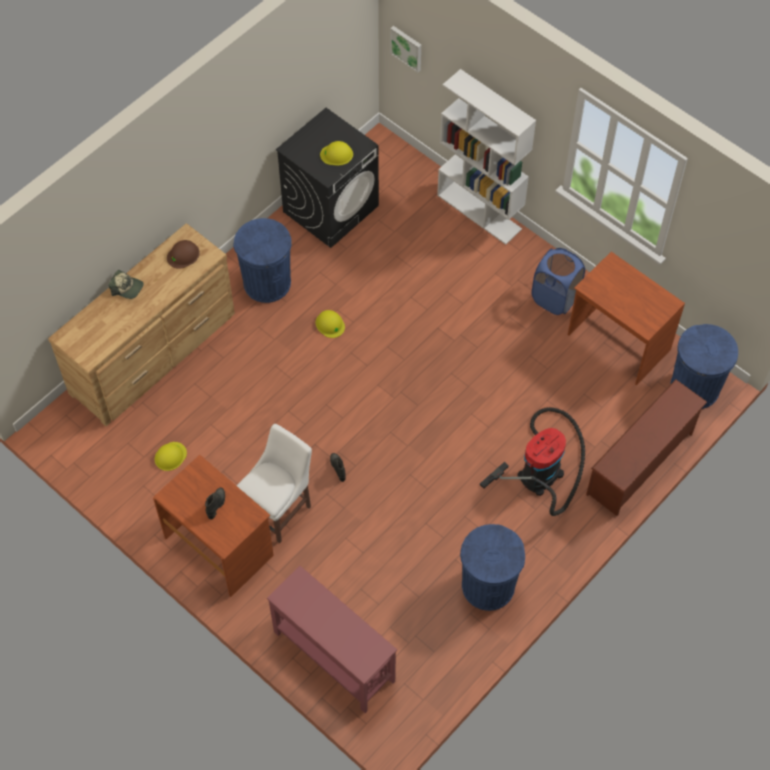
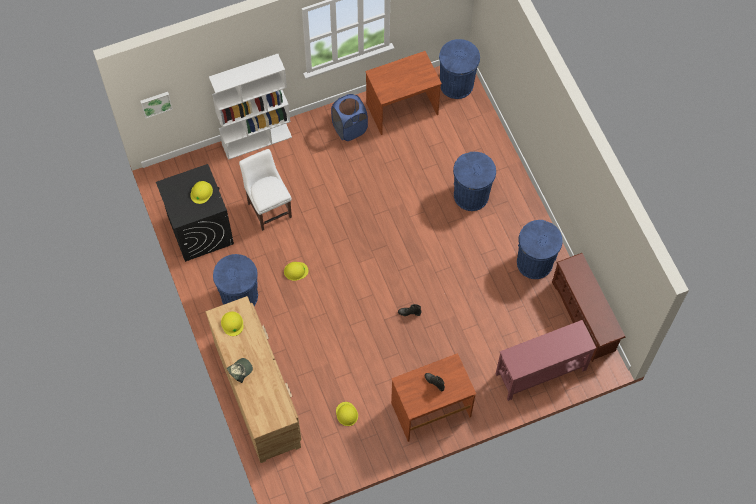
camera: 65 degrees left, 5 degrees up
(183, 255) = (232, 323): brown hard hat -> yellow hard hat
(279, 509) = (422, 361): white chair -> white chair (268, 208)
(543, 471) = (471, 195): vacuum cleaner -> blue trash can
(641, 464) = (494, 140): brown shoe rack -> brown shoe rack (584, 317)

